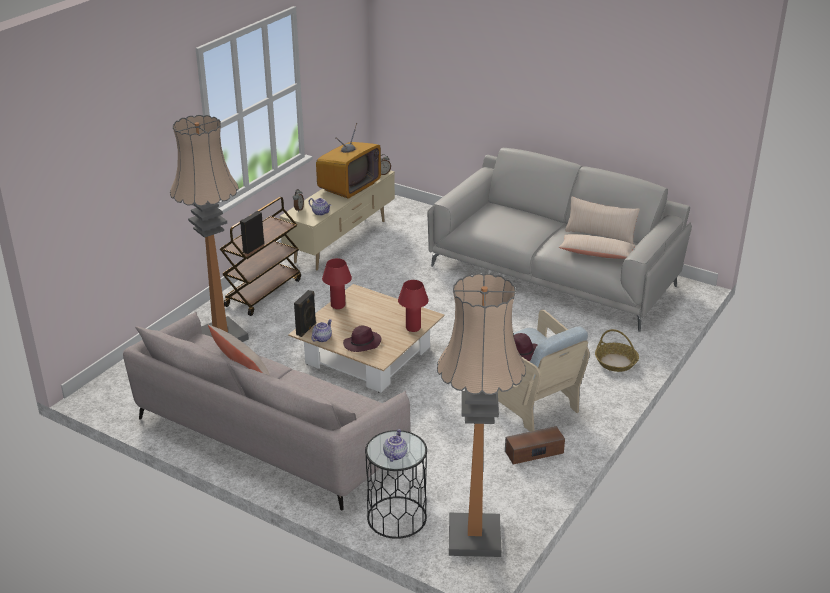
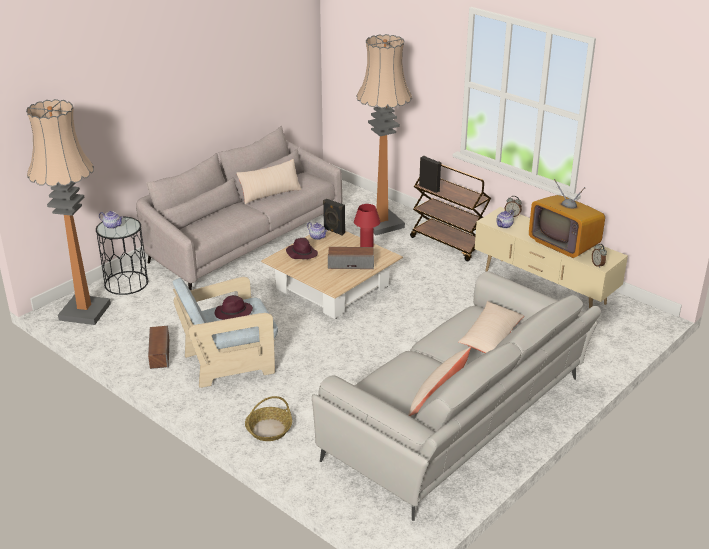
camera: 100 degrees right, 0 degrees up
(377, 311) = (351, 264): none -> speaker
(413, 328) = (317, 279): red table lamp -> none
(596, 254) = (389, 383): beige pillow -> beige pillow (491, 336)

